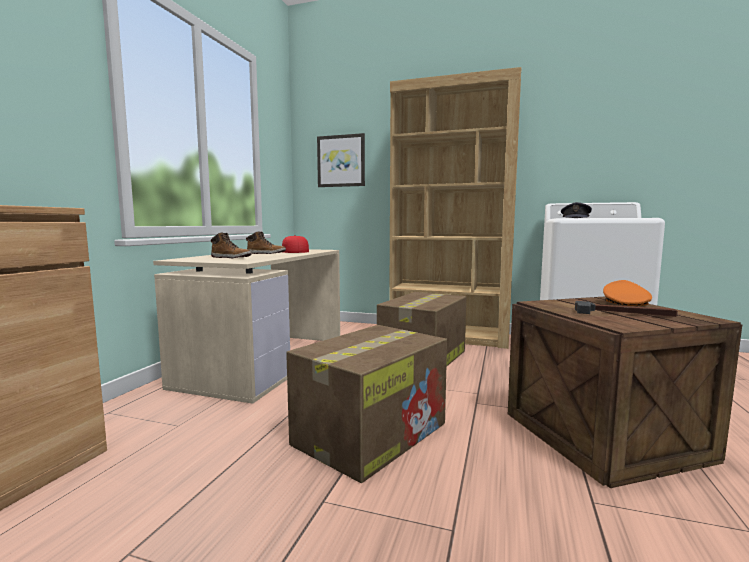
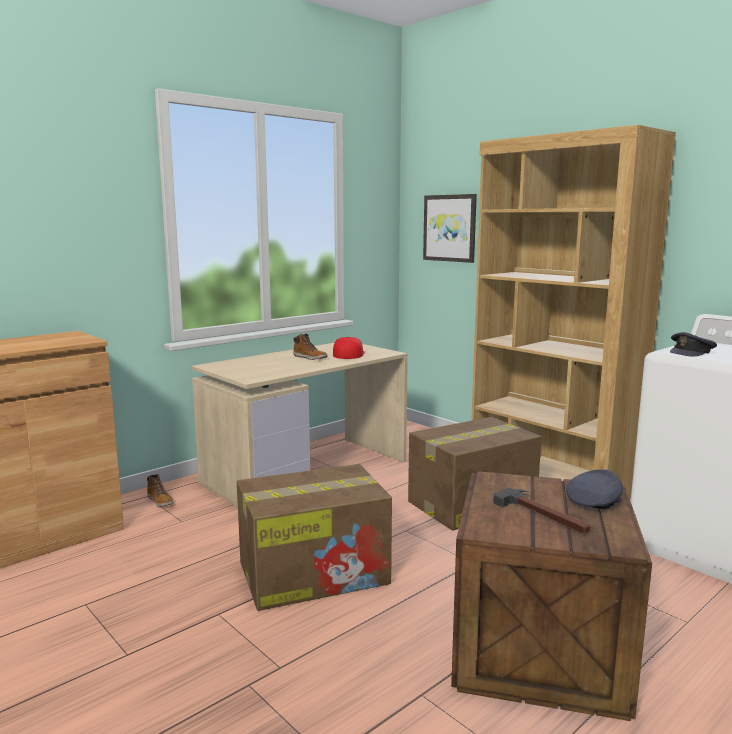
camera: 30 degrees right, 5 degrees up
(231, 257) = (260, 366): boot -> boot (160, 501)
(624, 304) = (593, 501): orange cap -> grey cap

